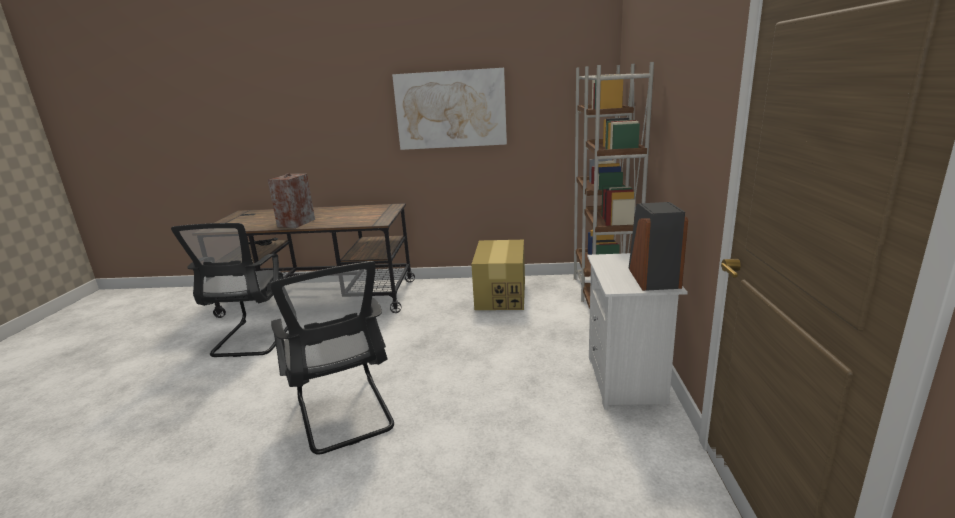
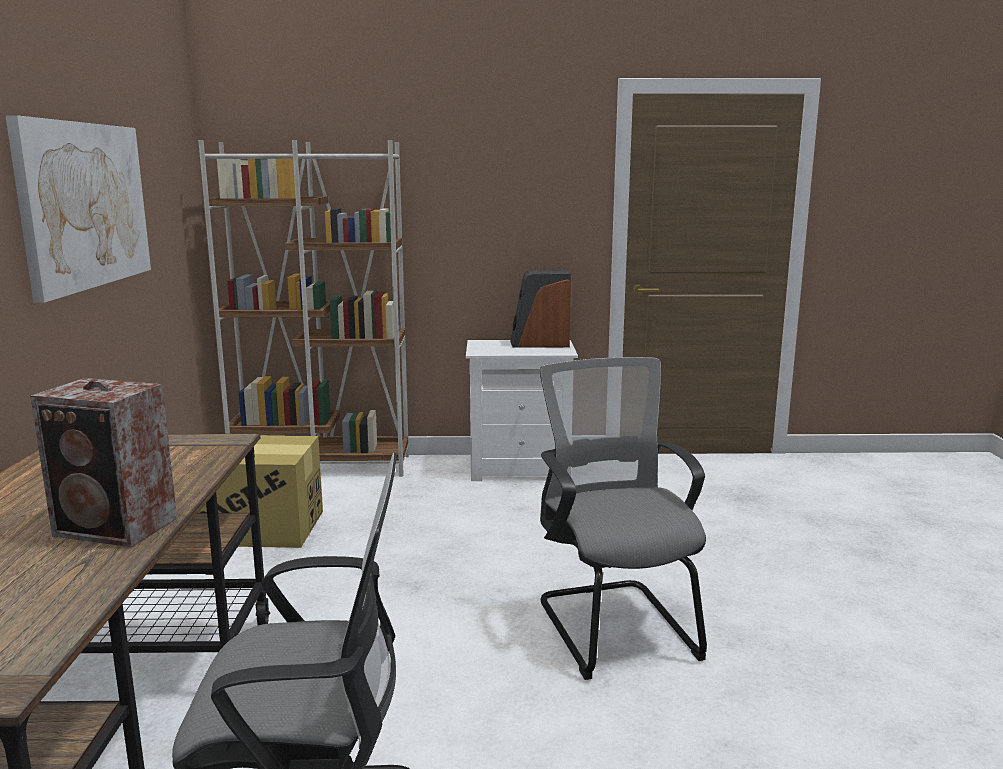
camera: 95 degrees left, 5 degrees down
(344, 416) = (615, 624): chair -> chair turned 75 degrees counterclockwise

